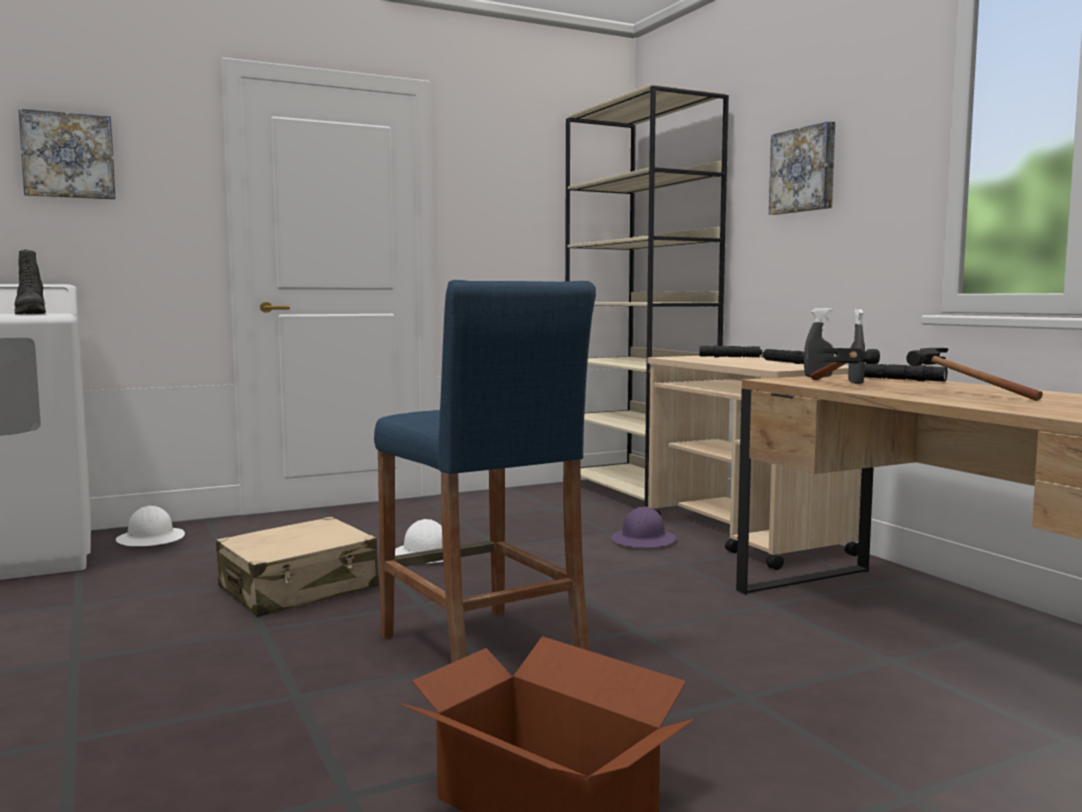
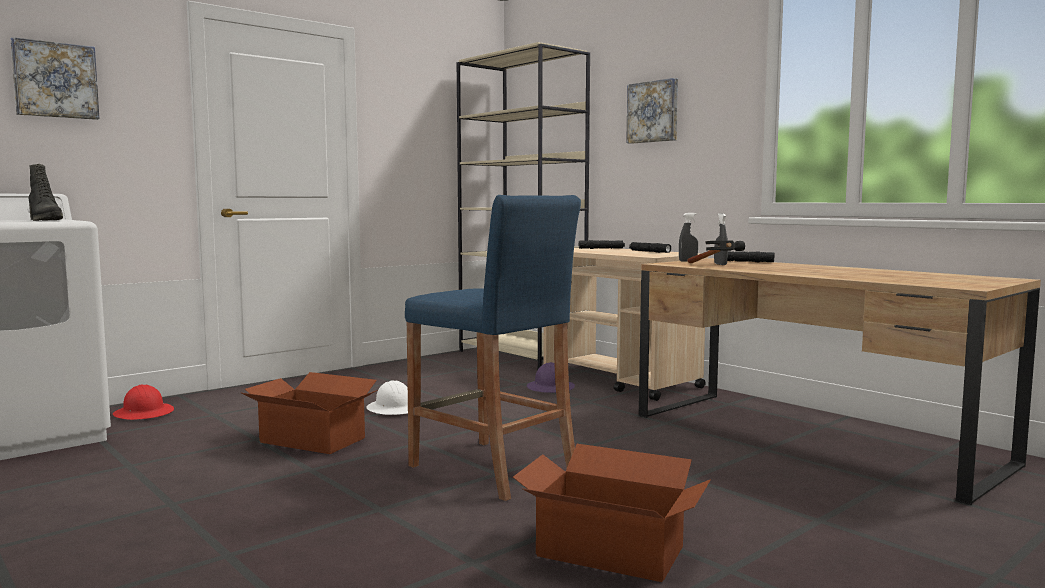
camera: 15 degrees left, 0 degrees up
(151, 539) = (144, 413): white hard hat -> red hard hat
(299, 589) = (312, 440): beige suitcase -> cardboard box
(958, 393) = (795, 269): hammer -> none

